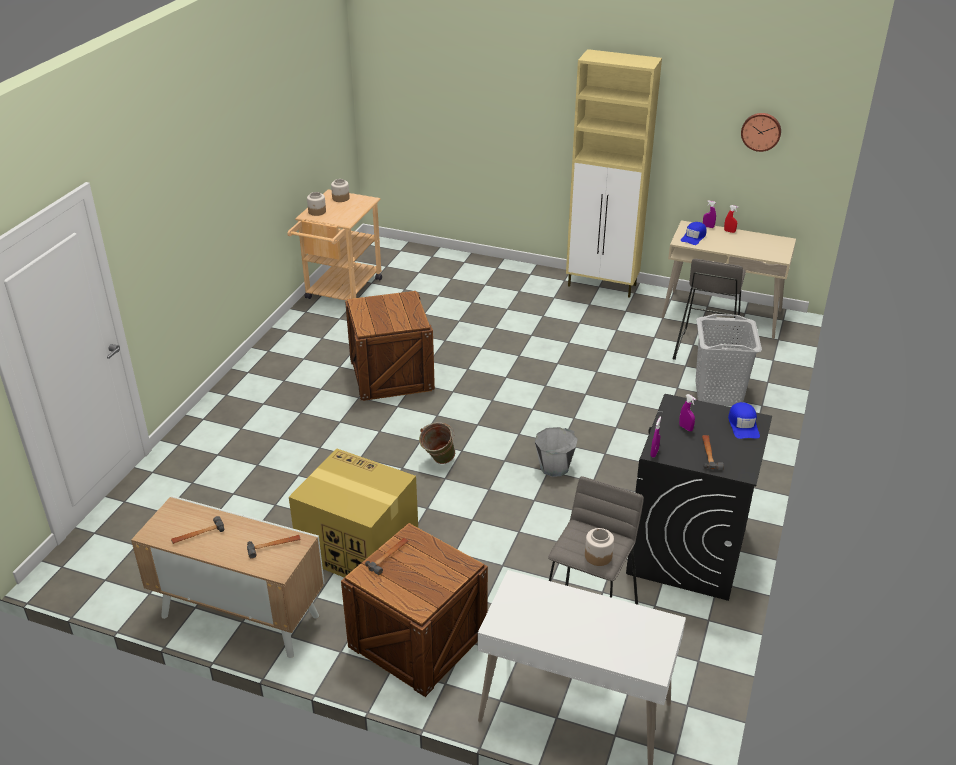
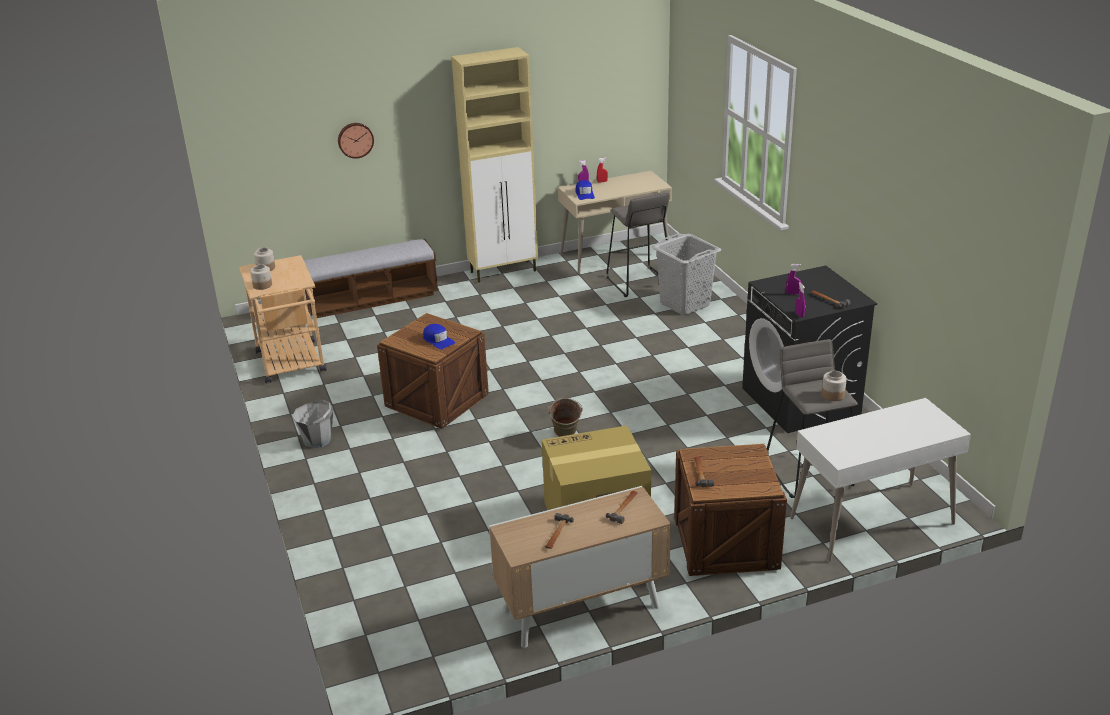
camera: 40 degrees left, 5 degrees down
(468, 264) = (372, 299): none -> bench
(554, 467) = (650, 398): grey bucket -> grey bucket (317, 440)
(743, 425) = (820, 277): blue cap -> blue cap (438, 340)
(761, 131) = (607, 88): wall clock -> wall clock (355, 140)

